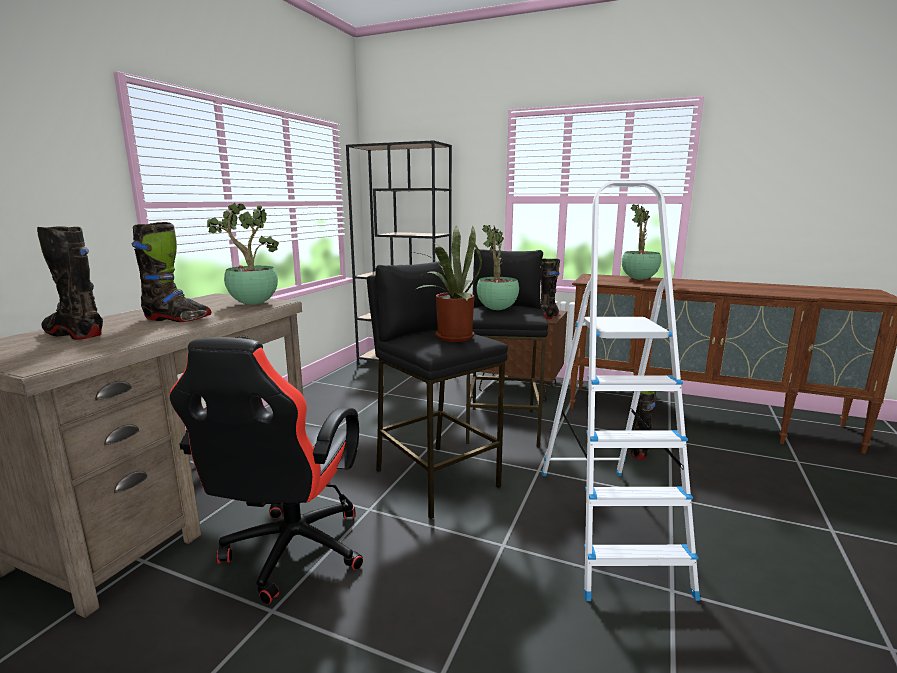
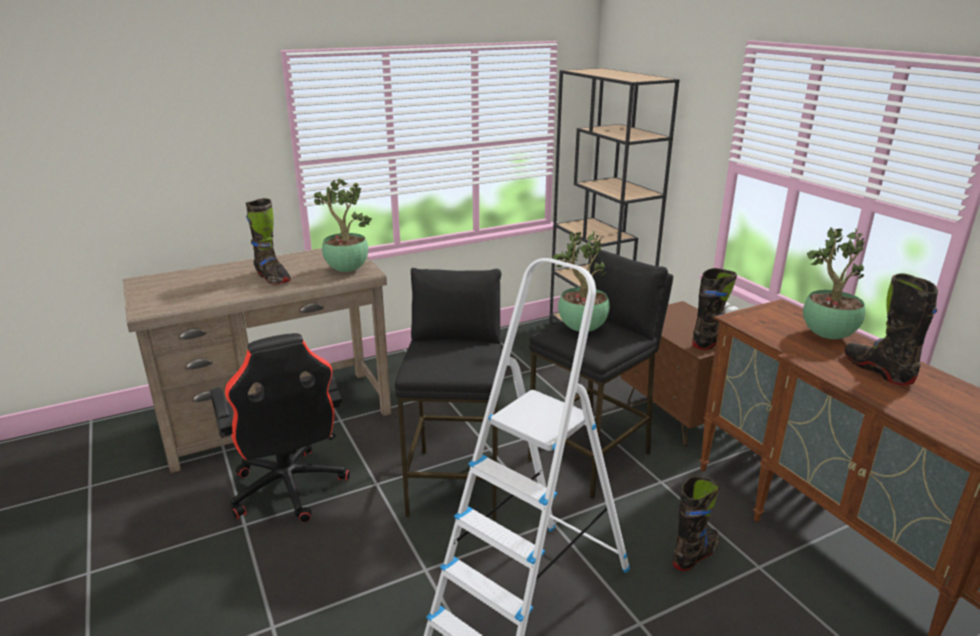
camera: 40 degrees right, 10 degrees up
(74, 334) = (202, 280): black boot -> black boot (878, 370)
(289, 558) = (289, 494): black office chair -> black office chair turned 75 degrees counterclockwise
(450, 337) = (456, 357): potted plant -> none

